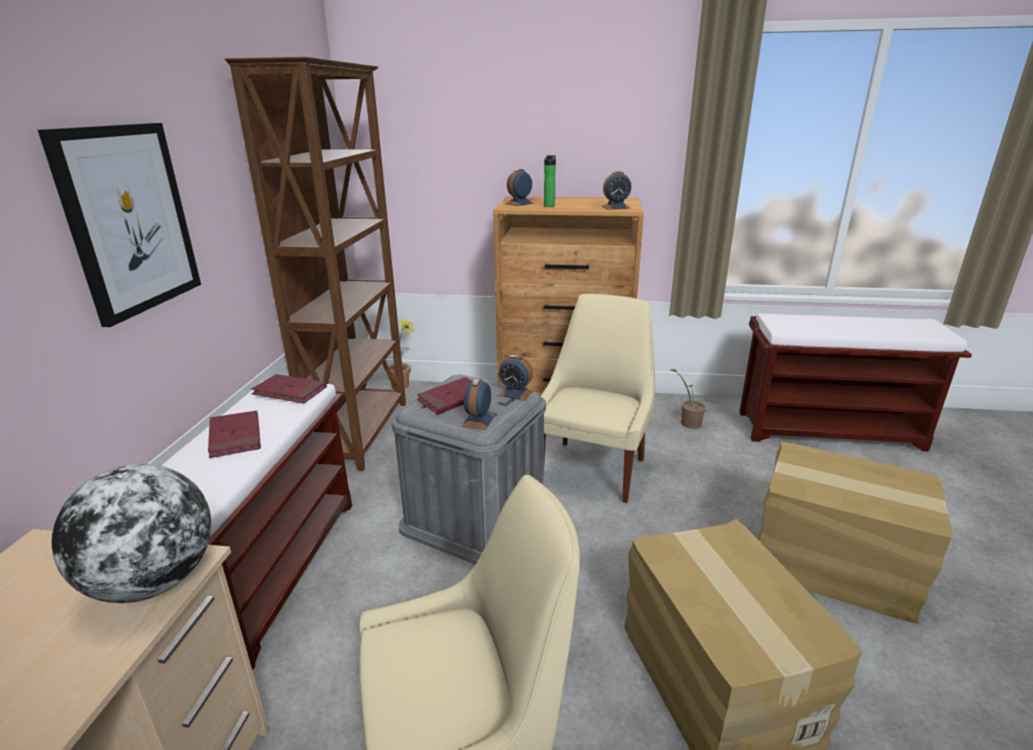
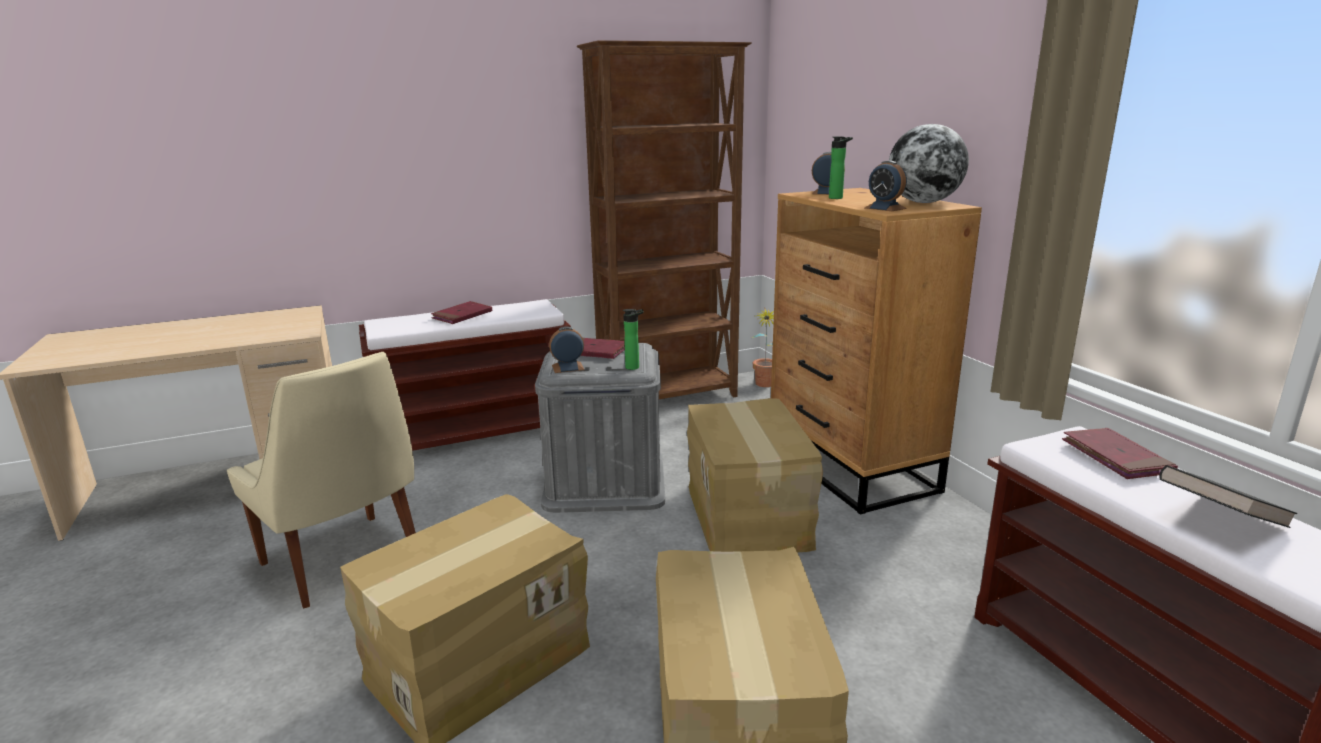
camera: 60 degrees right, 5 degrees down
(129, 220) = (449, 153): picture -> none
(154, 582) = (285, 333): globe -> globe (923, 202)
(290, 392) = (536, 308): red book -> red book (1116, 457)
(516, 393) = (634, 367): alarm clock -> bottle
(594, 468) = (749, 515): beige chair -> cardboard box
(688, 422) = (947, 554): potted plant -> none
(875, 327) = (1219, 520): none -> black book

